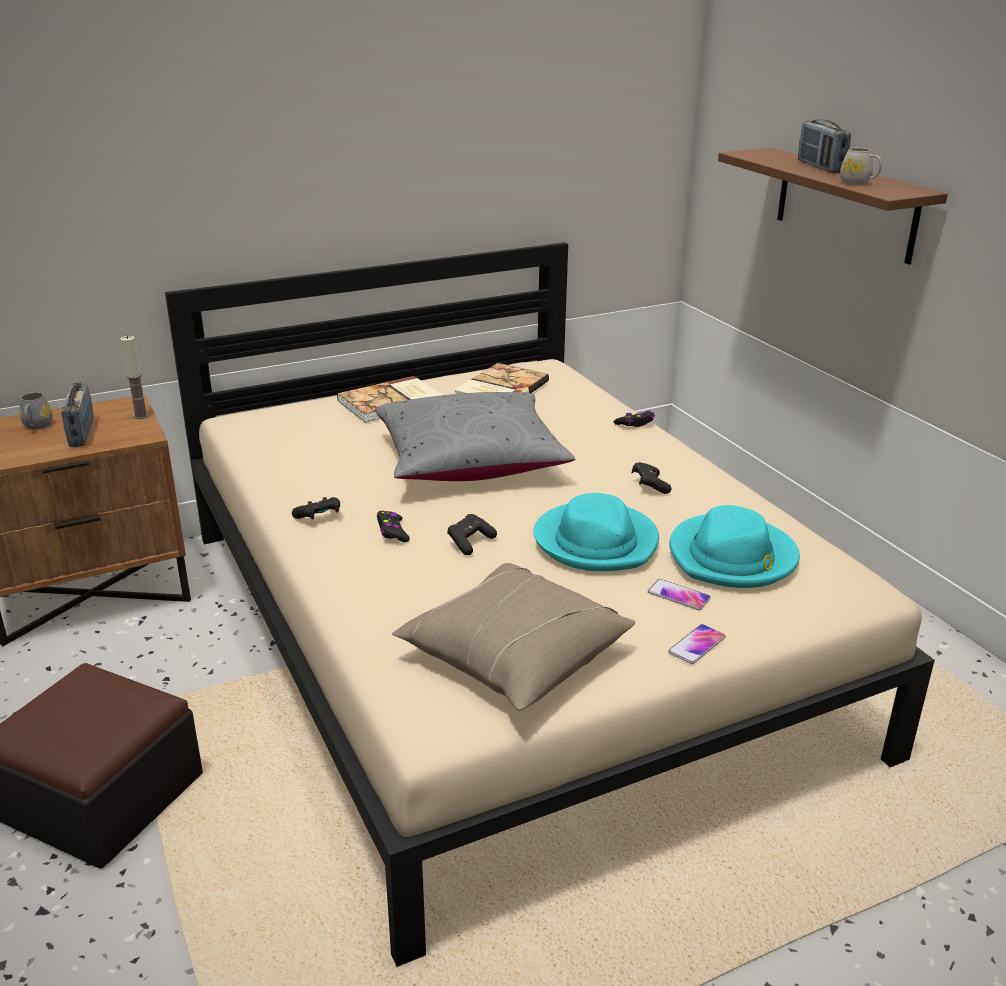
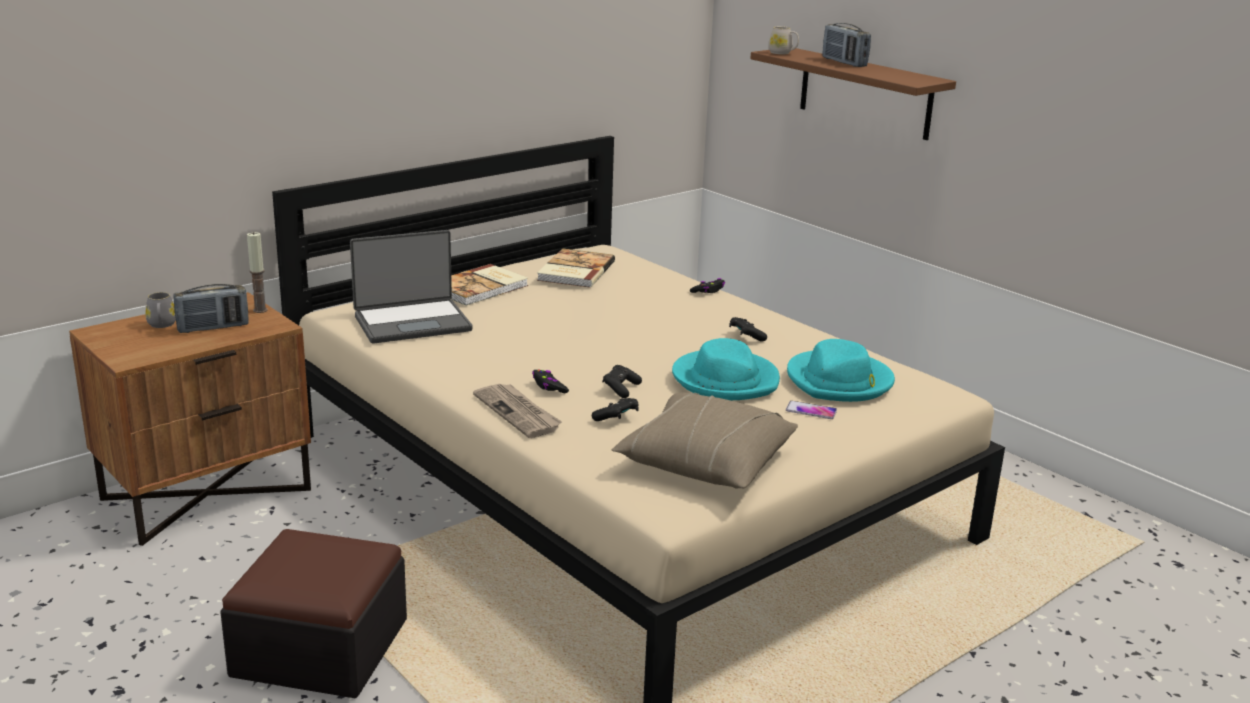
camera: 15 degrees left, 5 degrees down
(81, 433) = (213, 328): radio -> radio turned 90 degrees counterclockwise
(298, 438) = (412, 322): none -> laptop
(319, 517) = (476, 381): black game controller -> black game controller (617, 418)
(340, 563) = (518, 413): none -> newspaper
(470, 460) = (581, 328): grey pillow -> none
(697, 645) = (843, 441): phone -> none
(858, 183) = (883, 74): white mug -> white mug (782, 53)

